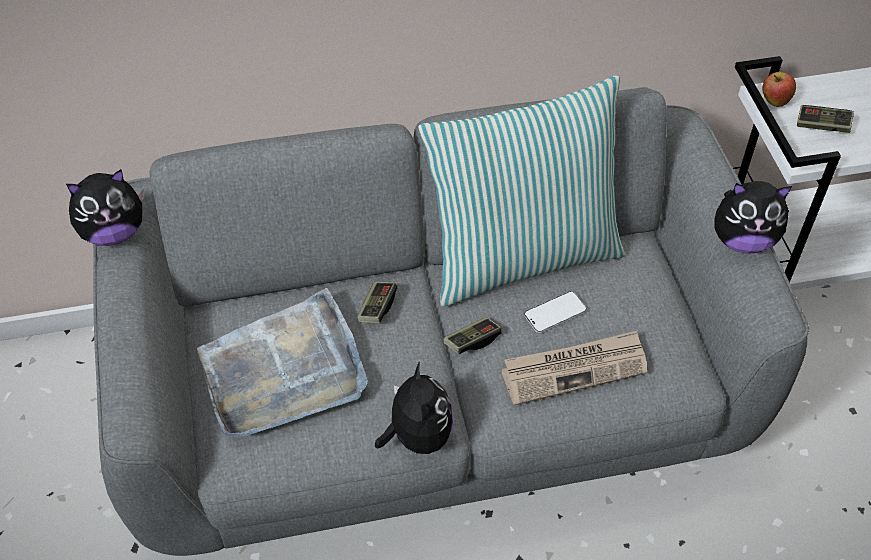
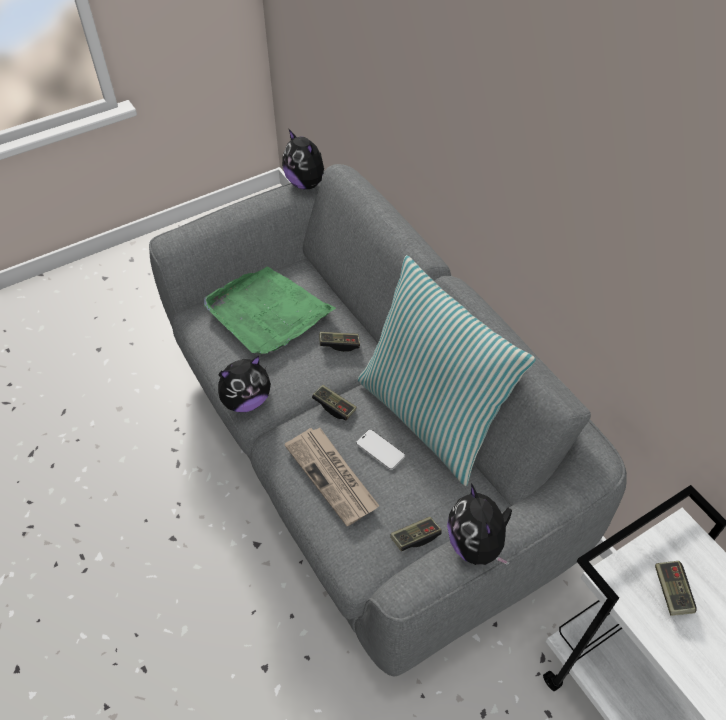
camera: 70 degrees right, 0 degrees up
(284, 371) = (267, 313): grey tray -> green tray
(674, 318) = (415, 537): none -> game controller
(774, 101) = (678, 541): apple -> none

